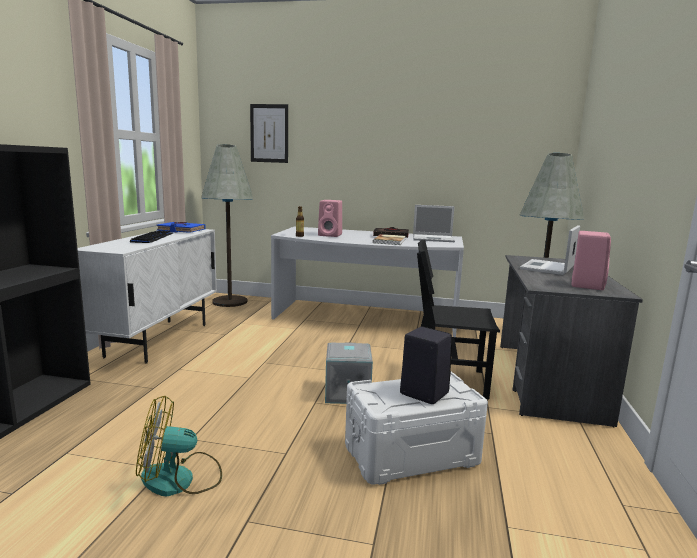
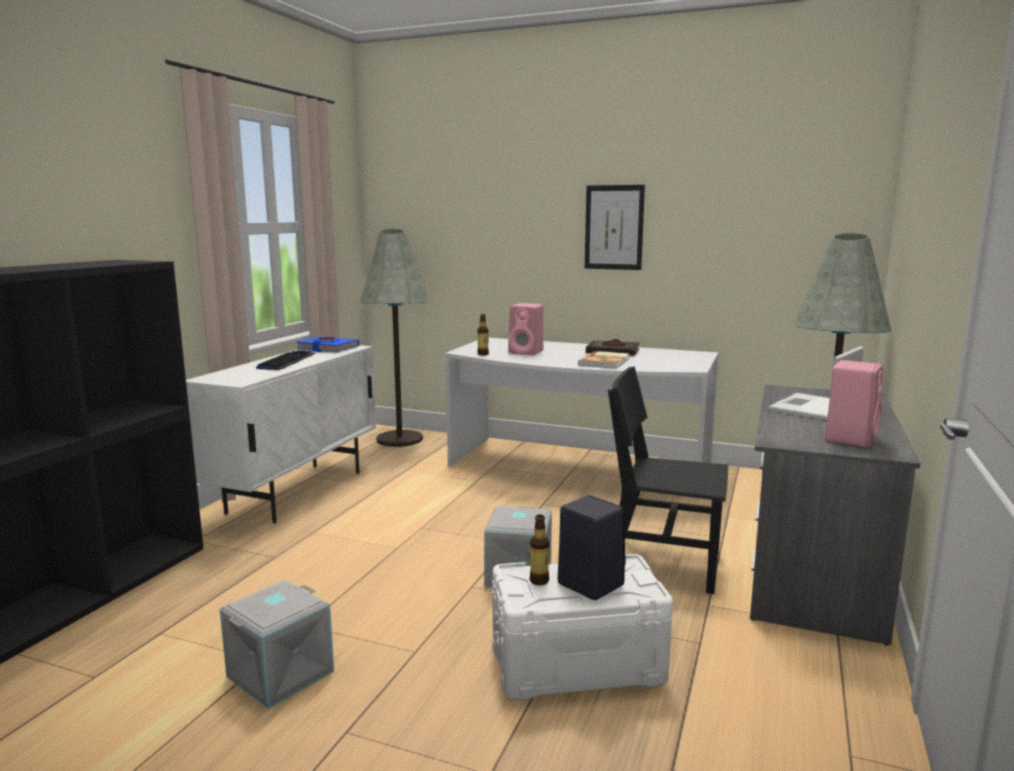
camera: 10 degrees right, 0 degrees up
(180, 479) = (281, 675): fan -> grey storage box
(269, 133) = (451, 211): picture -> picture (614, 227)
(385, 392) = (539, 581): none -> bottle
(434, 239) = (672, 357): laptop -> none

